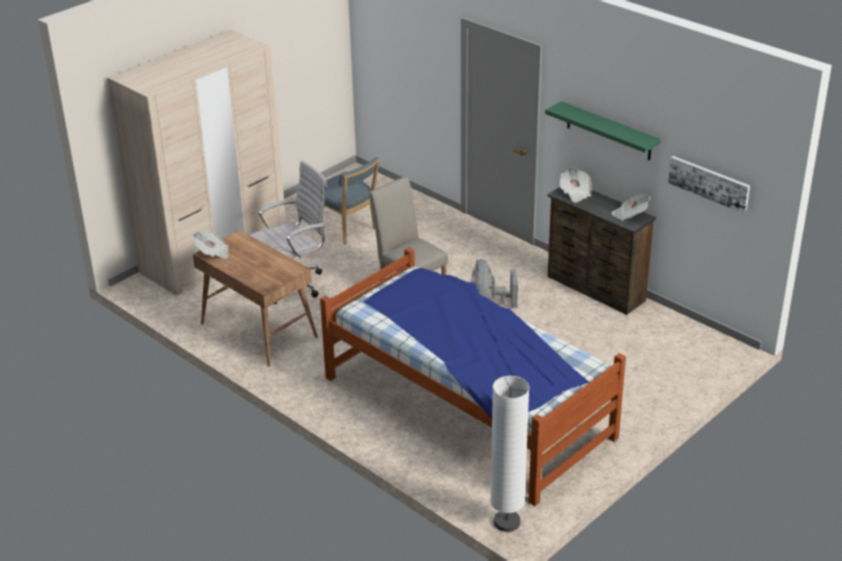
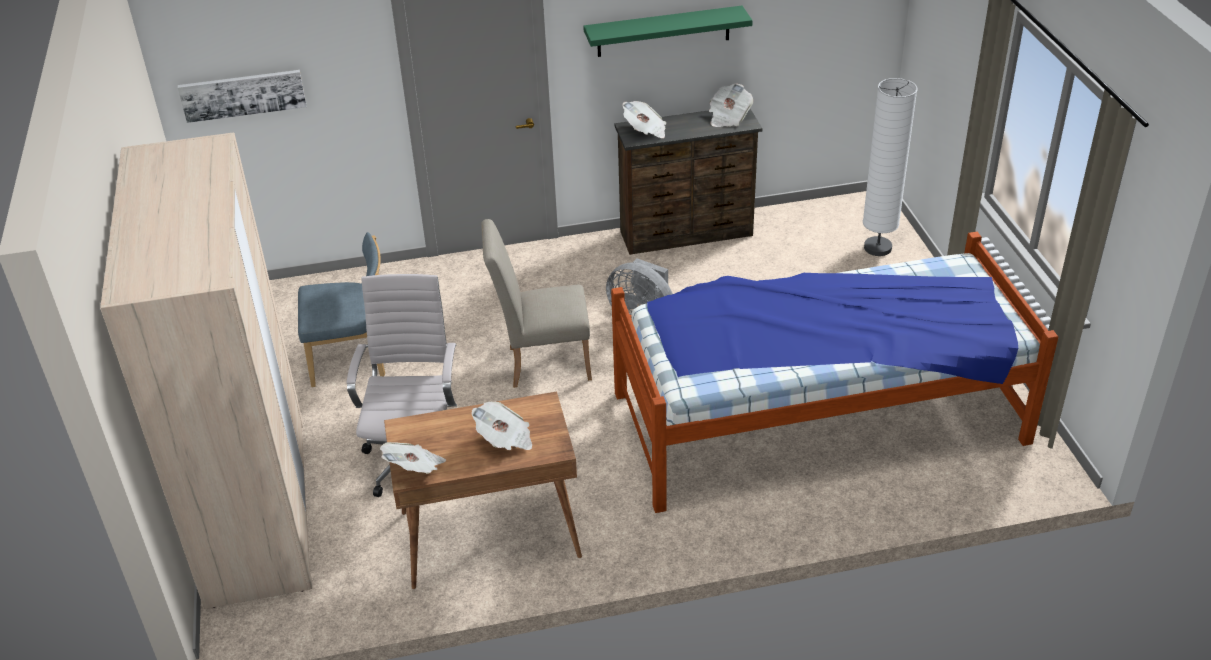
camera: 55 degrees left, 5 degrees up
(258, 269) = (505, 439): none -> newspaper
(507, 522) = (1047, 477): white floor lamp -> white floor lamp (877, 248)
(709, 183) = (813, 28): picture -> picture (243, 94)

